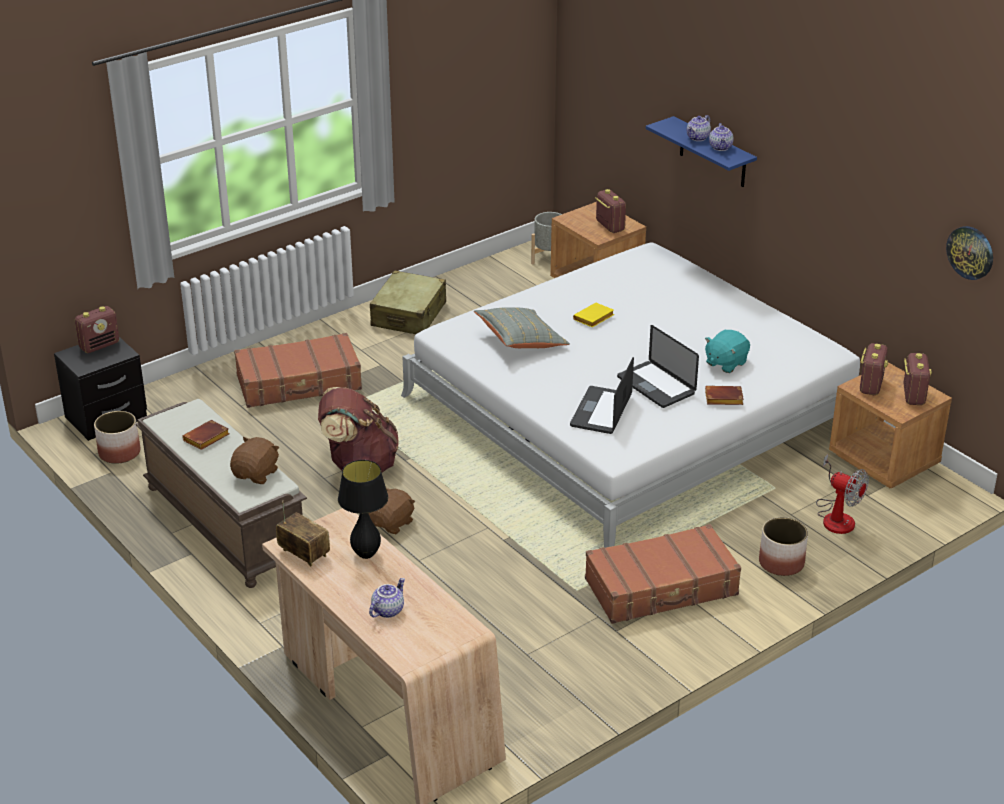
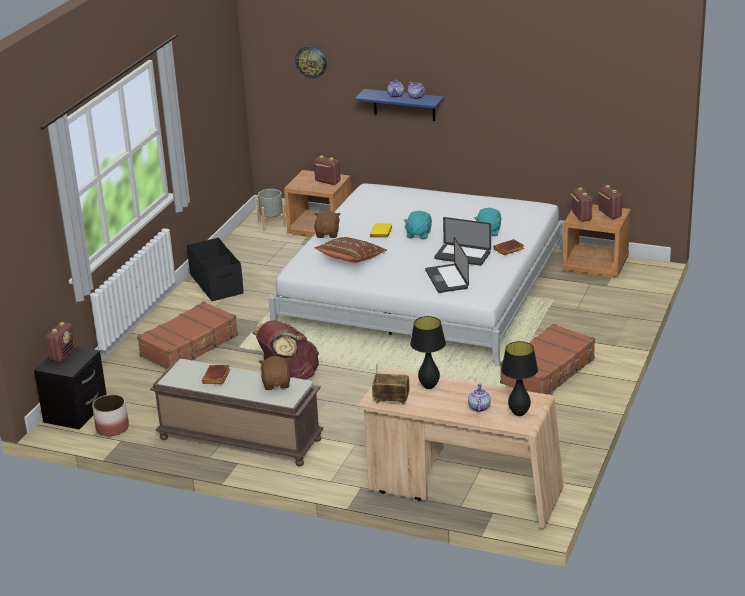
camera: 30 degrees left, 5 degrees down
(392, 523) = (349, 399): brown plush toy -> brown plush toy (328, 234)
(409, 315) = (217, 284): beige suitcase -> black storage box
(424, 641) = (519, 413): none -> black table lamp
(520, 341) = (351, 259): grey pillow -> brown pillow
(635, 336) = (418, 234): none -> turquoise plush toy
(781, 563) = (598, 335): planter -> none
(836, 516) = (602, 301): fan -> none
(970, 252) = (628, 108): wall clock -> wall clock (311, 61)

